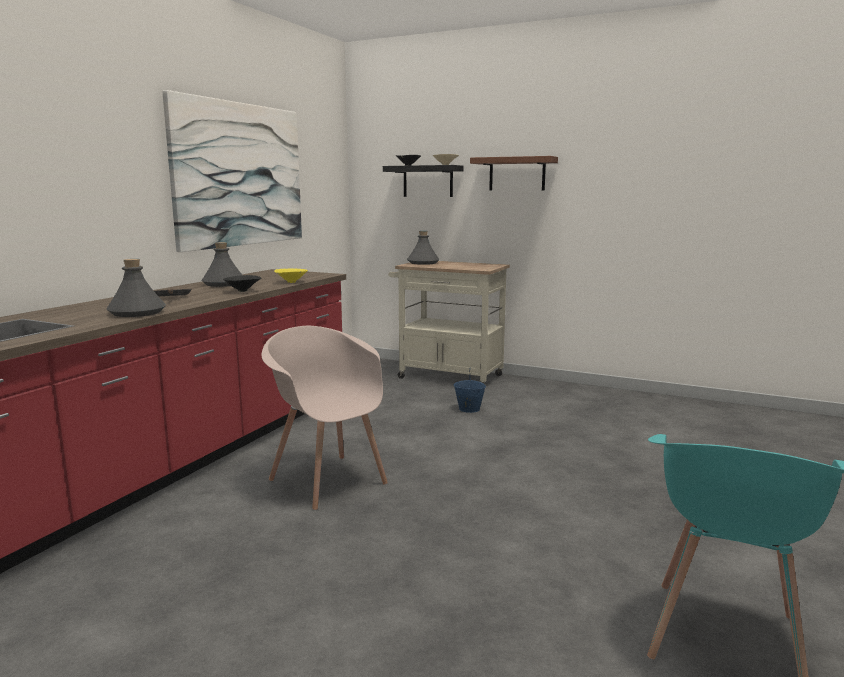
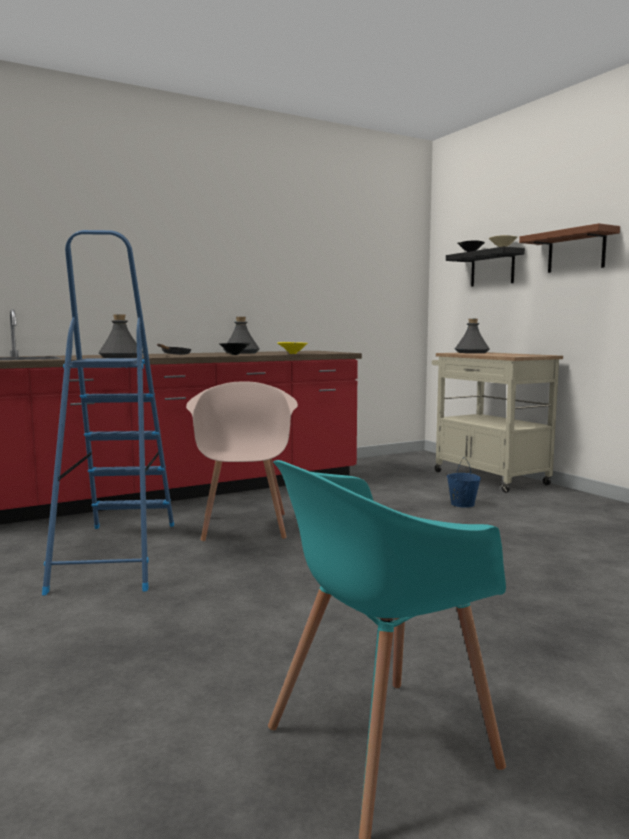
camera: 35 degrees right, 5 degrees down
(240, 175) = (287, 263): picture -> none
(251, 553) = (117, 554): none -> blue step ladder

